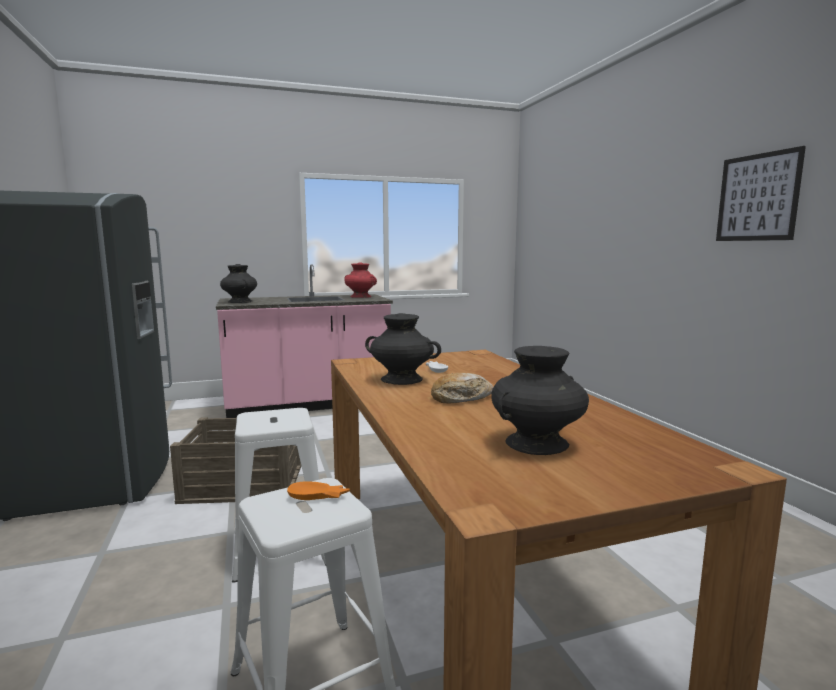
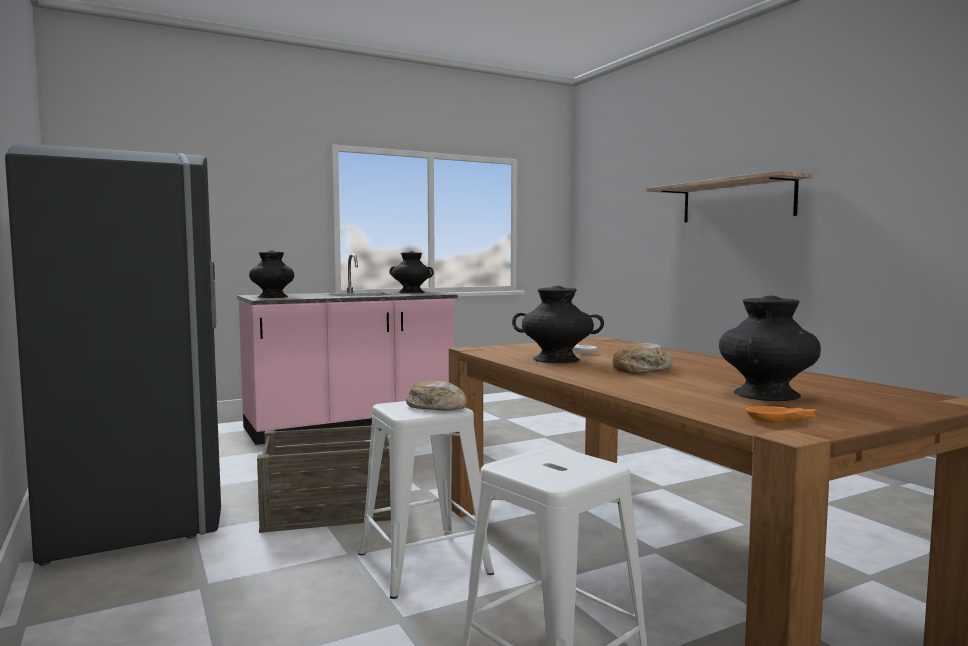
camera: 10 degrees left, 5 degrees down
(285, 419) = (437, 407): none -> bread
(318, 497) = (561, 459): orange bowl -> orange bowl (783, 421)
(360, 296) = (411, 292): red vase -> black vase
(641, 219) = (736, 201): none -> shelf
(757, 197) = (867, 175): picture -> none

